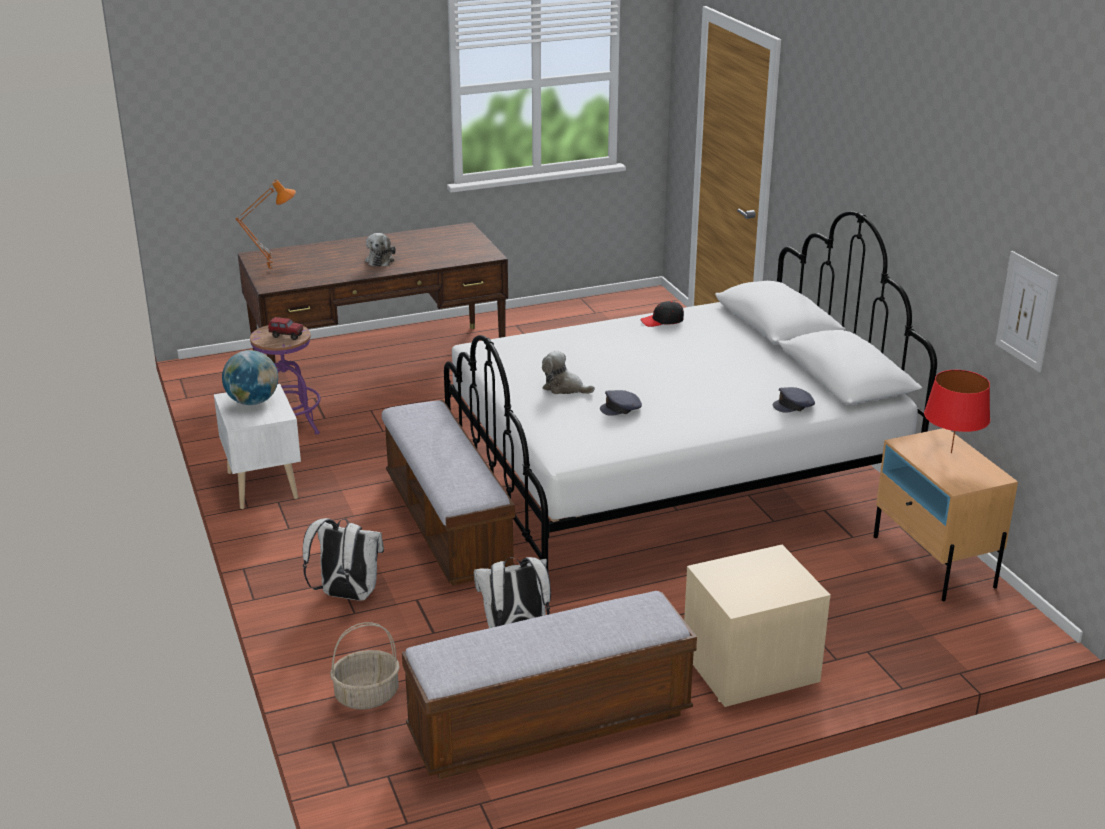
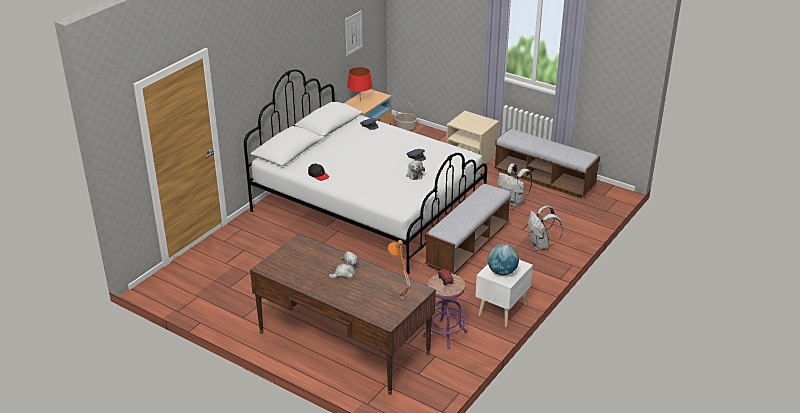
camera: 125 degrees left, 5 degrees up
(367, 695) = (580, 215): basket -> basket (405, 128)

